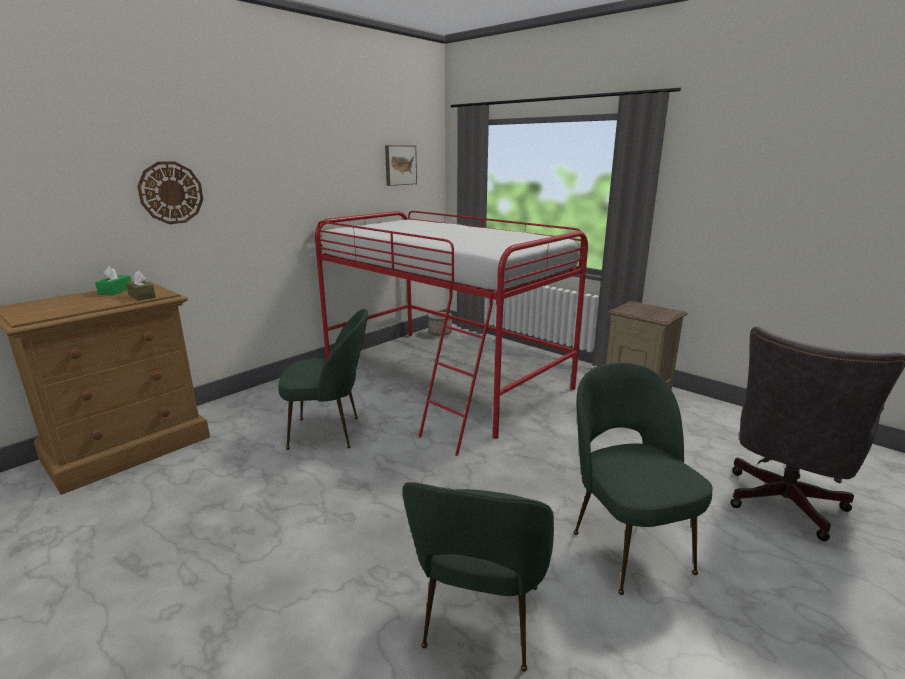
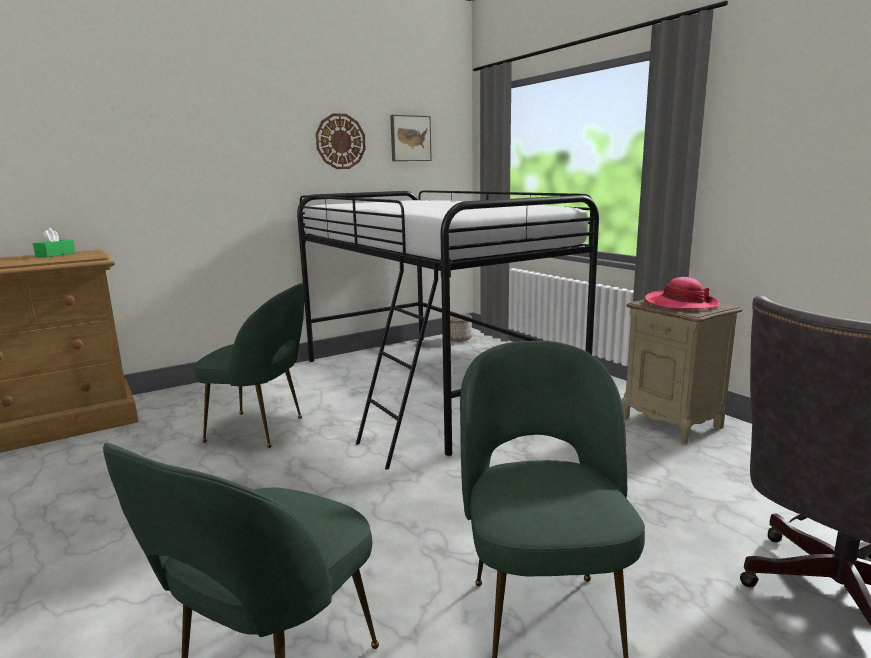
camera: 15 degrees right, 5 degrees down
(142, 296) = (70, 258): brown tissue box -> none
(171, 193) = (129, 157): wall clock -> wall clock (340, 141)
(444, 377) = (430, 384): red bed -> black bed
(646, 310) = (680, 304): none -> hat

